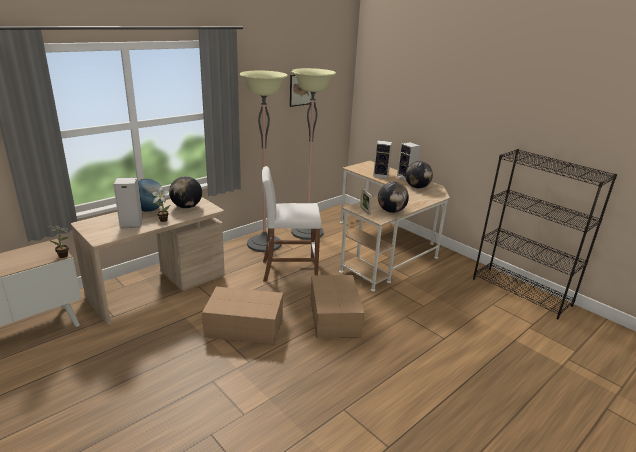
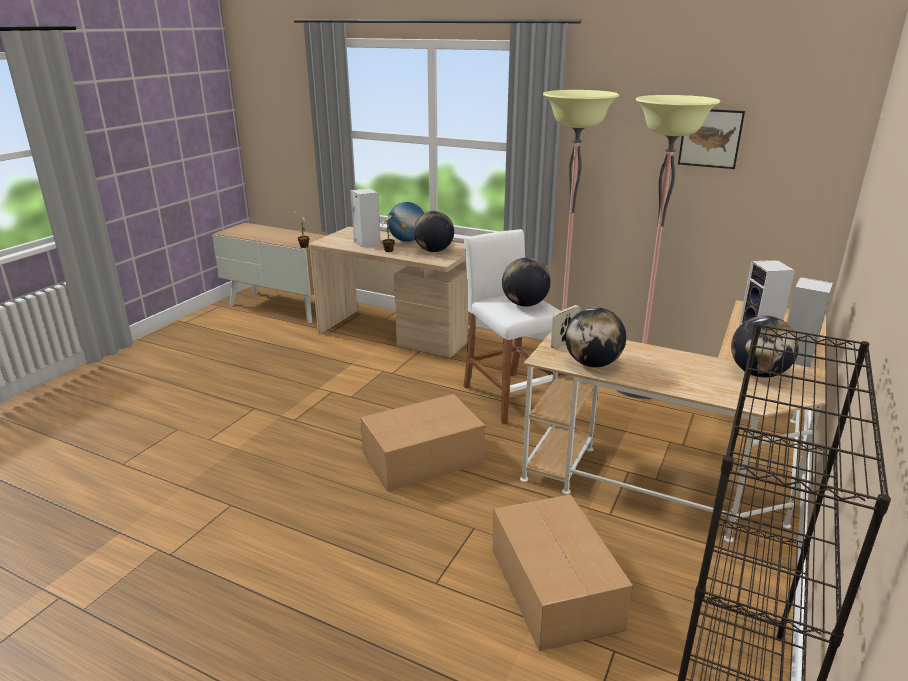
camera: 70 degrees right, 0 degrees up
(243, 326) = (358, 399): cardboard box -> cardboard box (554, 585)
(301, 207) = (525, 304): none -> globe

